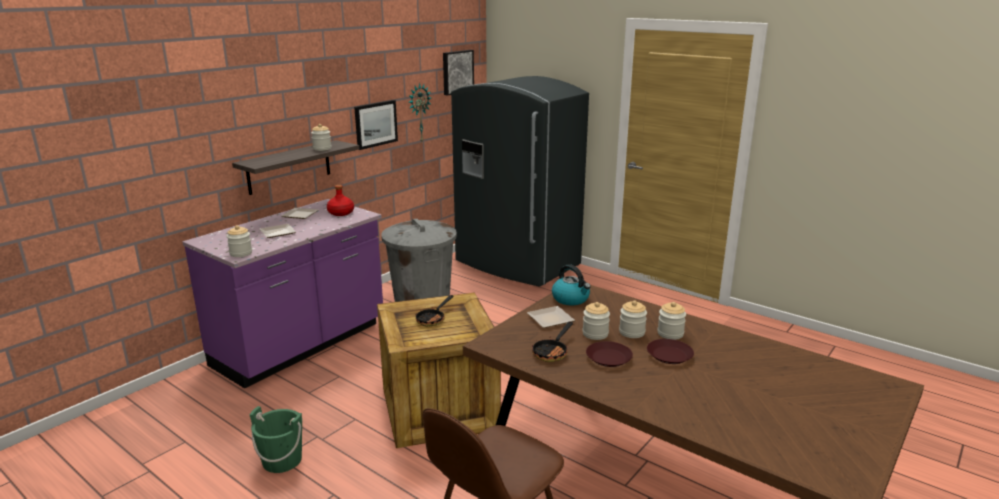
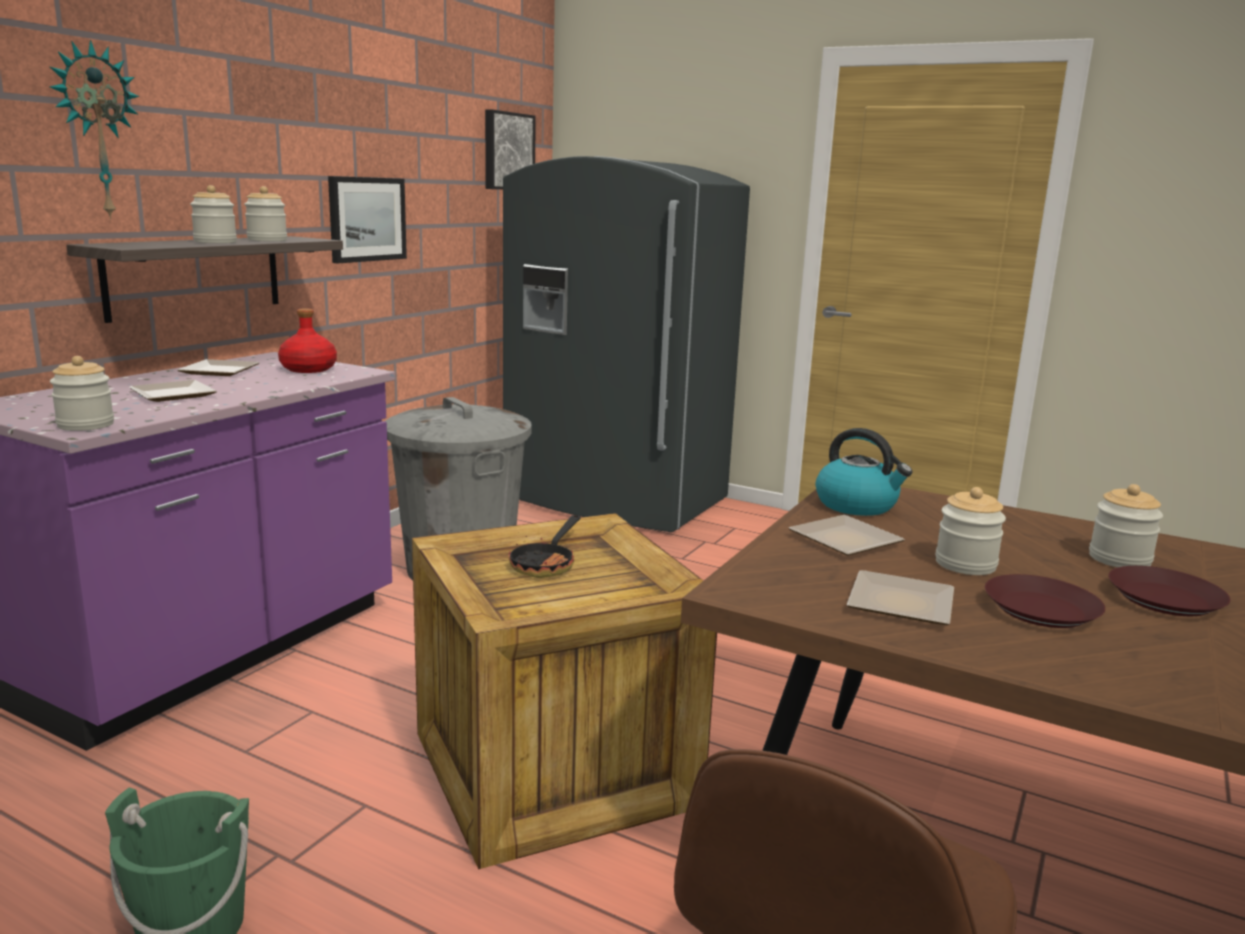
camera: 10 degrees left, 5 degrees down
(418, 113) = (443, 213): wall clock -> wall clock (96, 131)
(552, 352) = (904, 603): frying pan -> plate
(632, 332) = (1039, 559): jar -> jar (215, 242)

